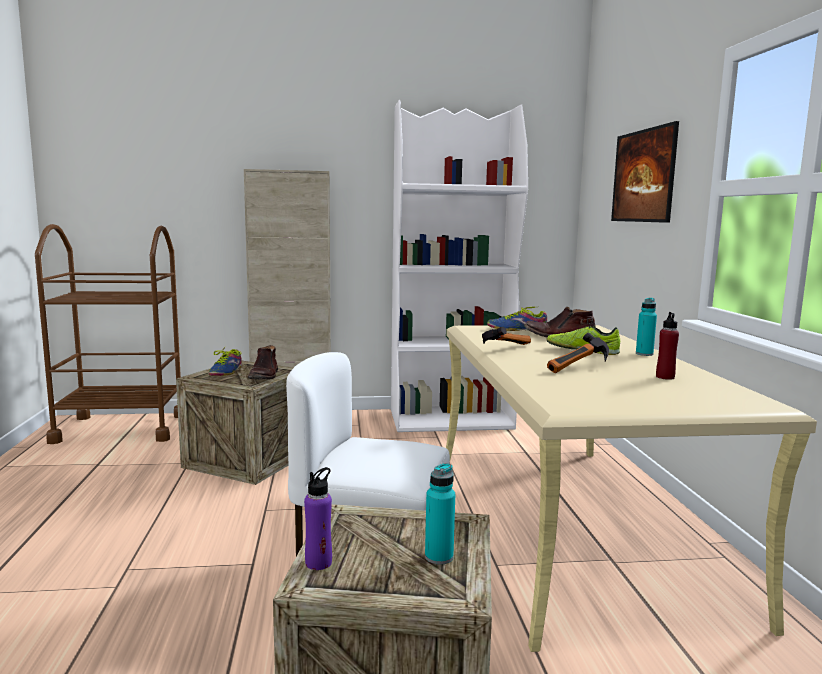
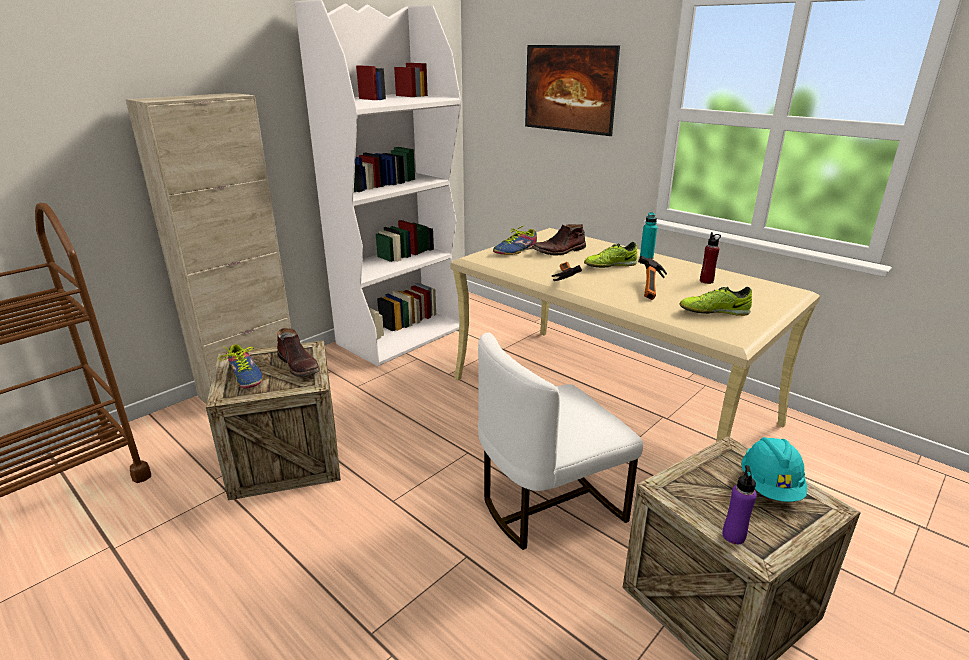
camera: 40 degrees left, 15 degrees up
(439, 557) = (770, 486): turquoise bottle -> turquoise hard hat
(599, 392) = (713, 312): none -> shoe

